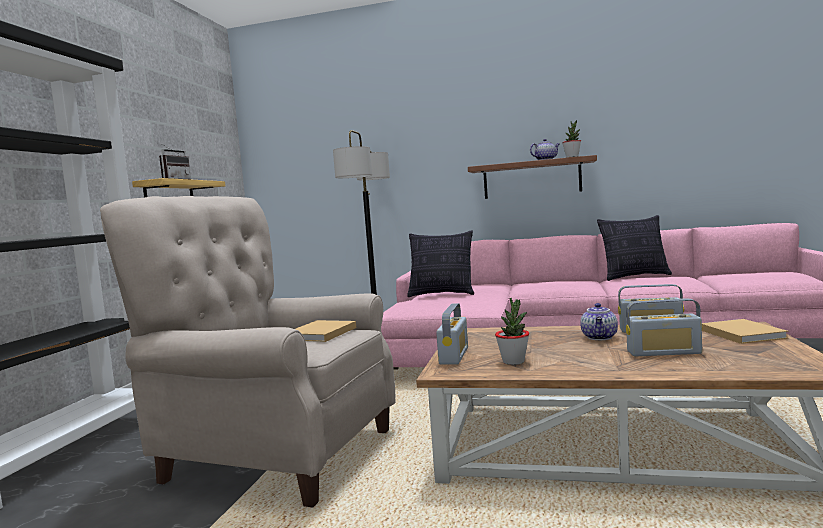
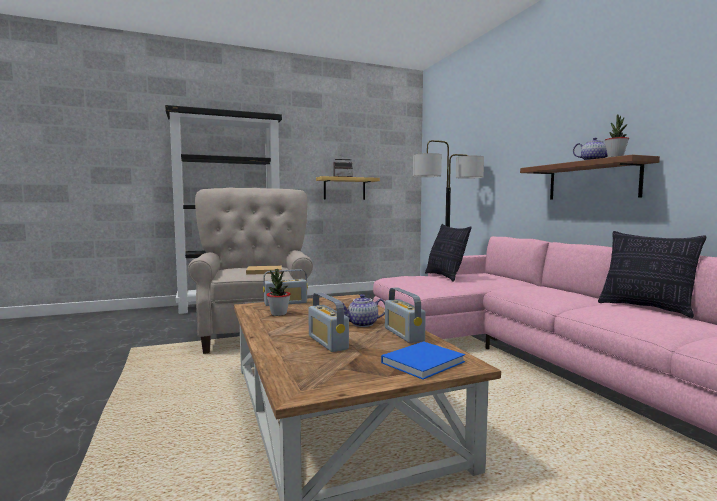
camera: 55 degrees right, 0 degrees up
(740, 333) = (424, 362): beige book -> blue book

